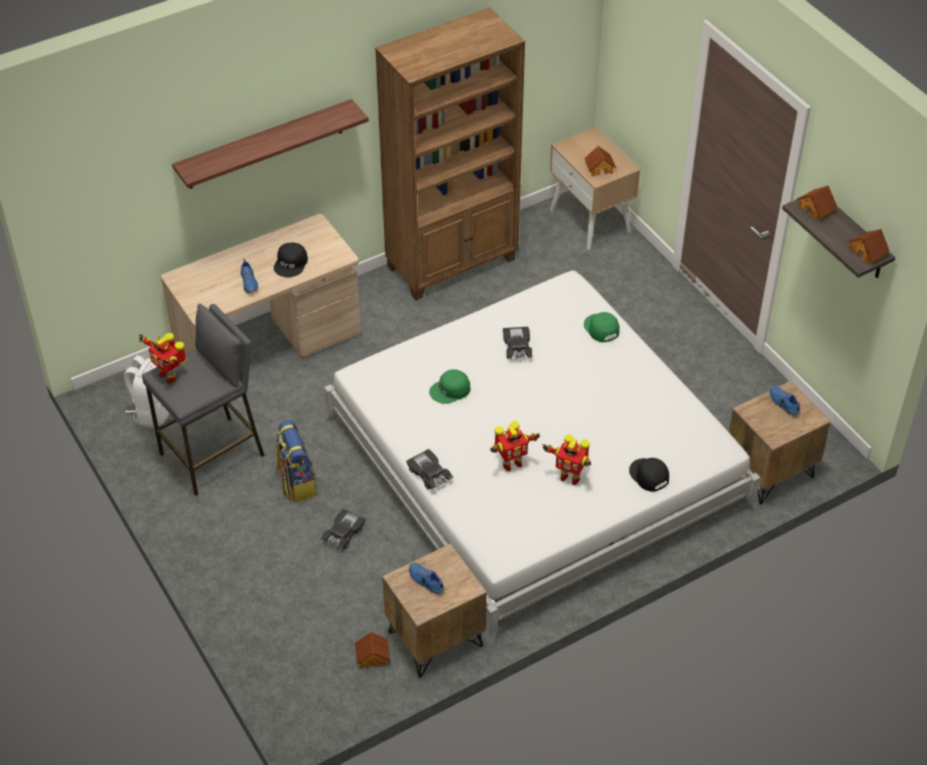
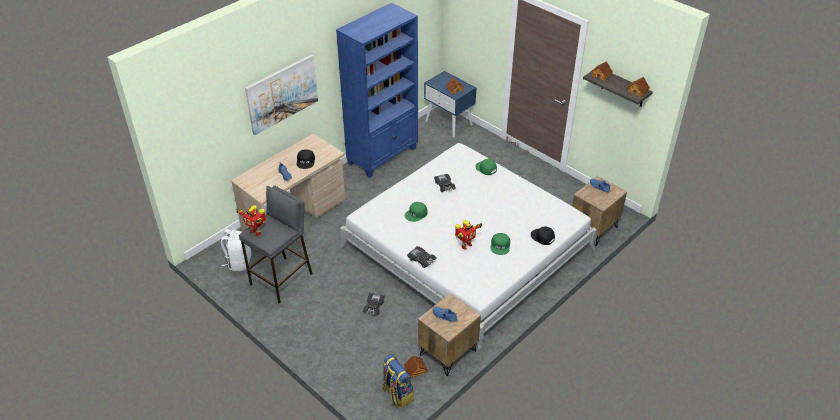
camera: 15 degrees left, 5 degrees down
(265, 145) = (282, 94): shelf -> picture
(296, 482) = (336, 284): backpack -> backpack (397, 394)
(453, 263) = (383, 156): brown bookcase -> blue bookcase
(569, 477) = (500, 246): toy robot -> green cap
(590, 220) = (449, 123): beige nightstand -> blue nightstand

